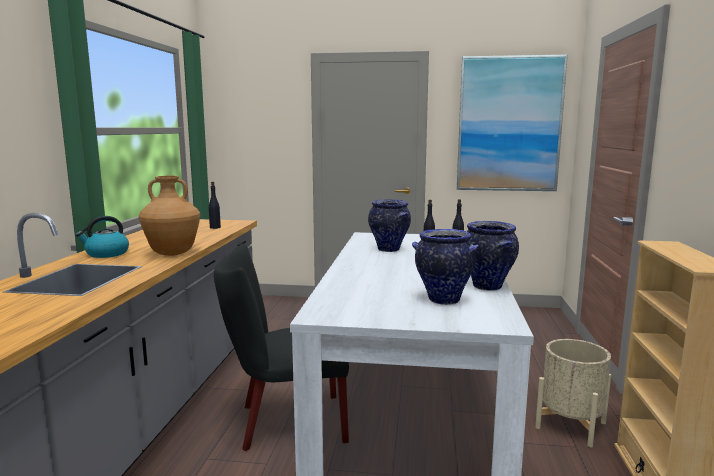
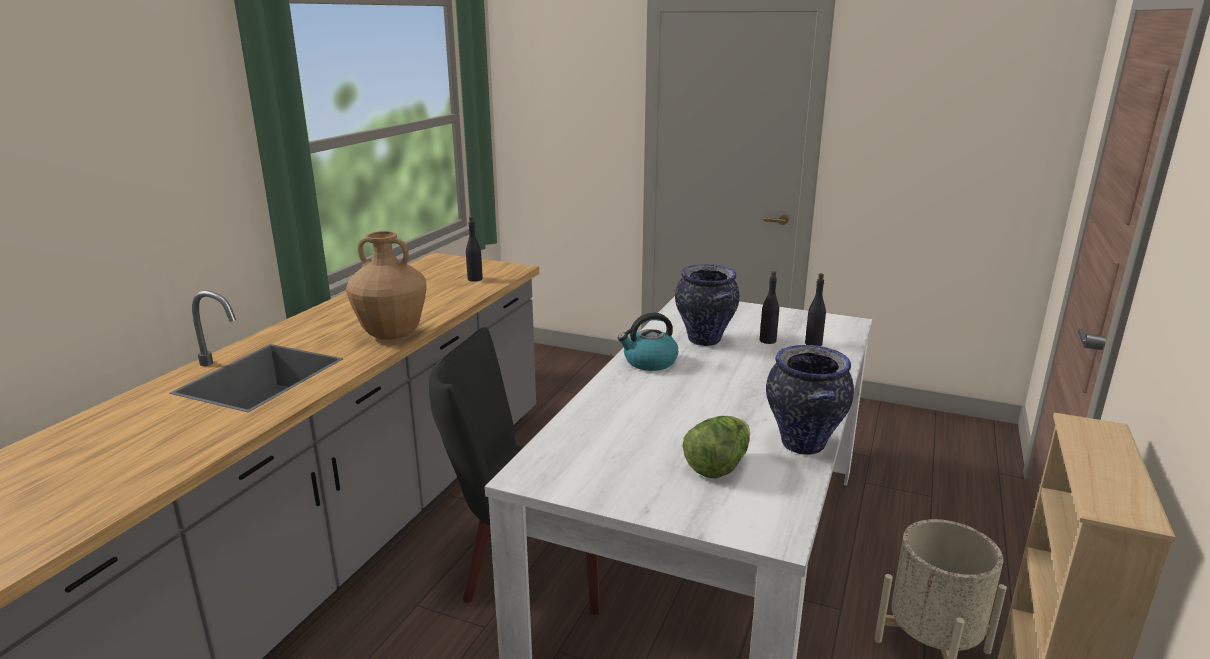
camera: 15 degrees right, 10 degrees up
(106, 254) = (314, 327): kettle -> kettle (649, 362)
(443, 300) = (718, 466): vase -> lettuce
(509, 124) = (963, 123): picture -> none

